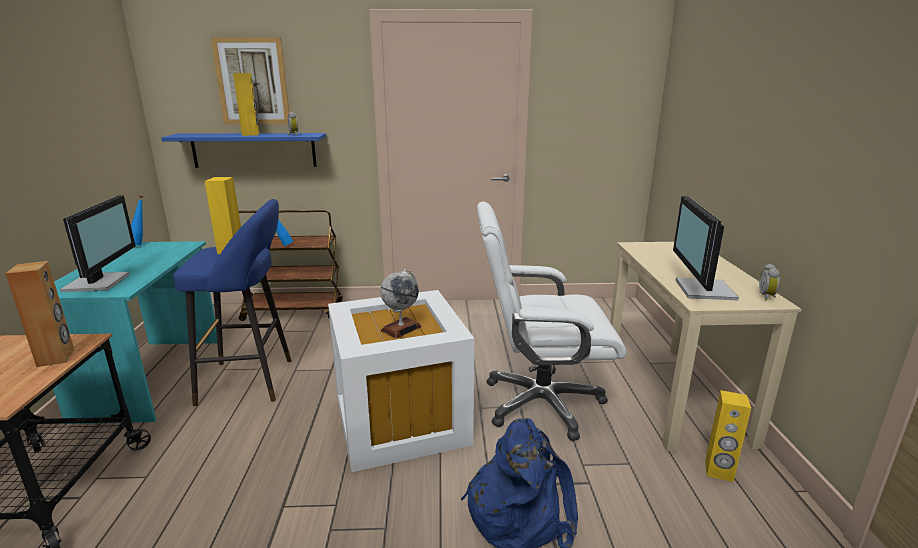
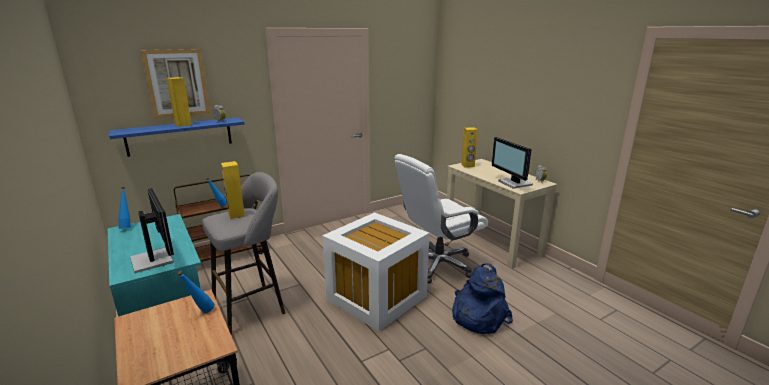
camera: 30 degrees left, 0 degrees up
(56, 358) = (201, 313): brown speaker -> blue bottle
(252, 381) = (253, 307): blue stool -> grey stool
(401, 328) = (382, 238): globe -> none
(719, 472) = (537, 270): yellow speaker -> yellow speaker (468, 165)

